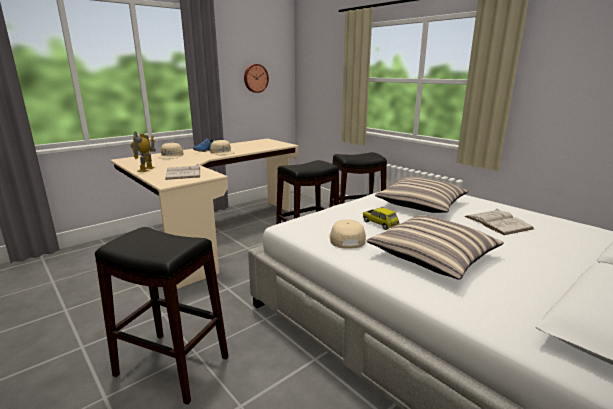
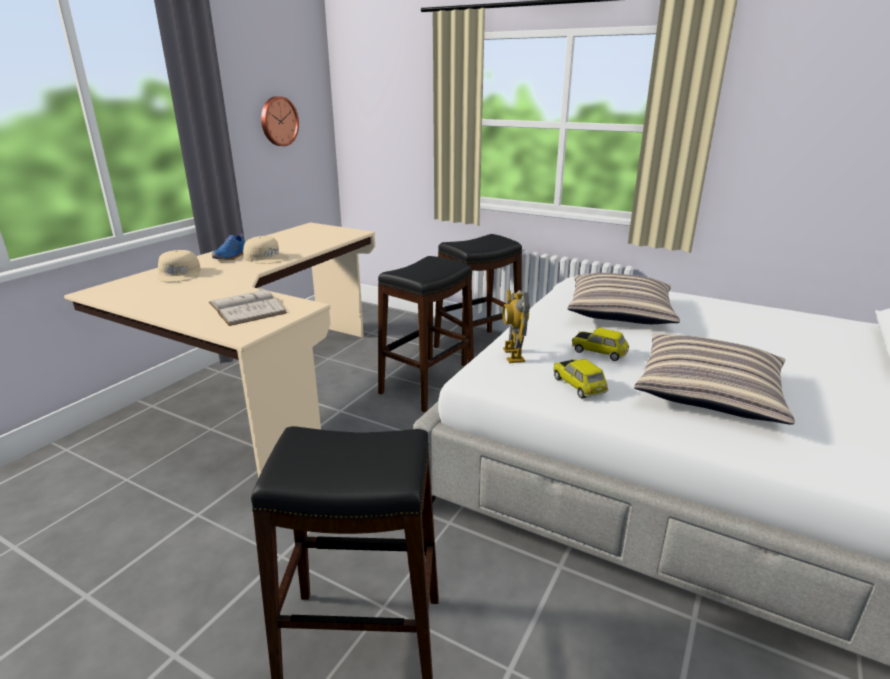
camera: 20 degrees left, 5 degrees up
(146, 169) = (167, 308): toy robot -> toy robot (513, 355)
(346, 239) = (580, 385): beige cap -> toy car
(498, 222) = (732, 327): white book -> none

